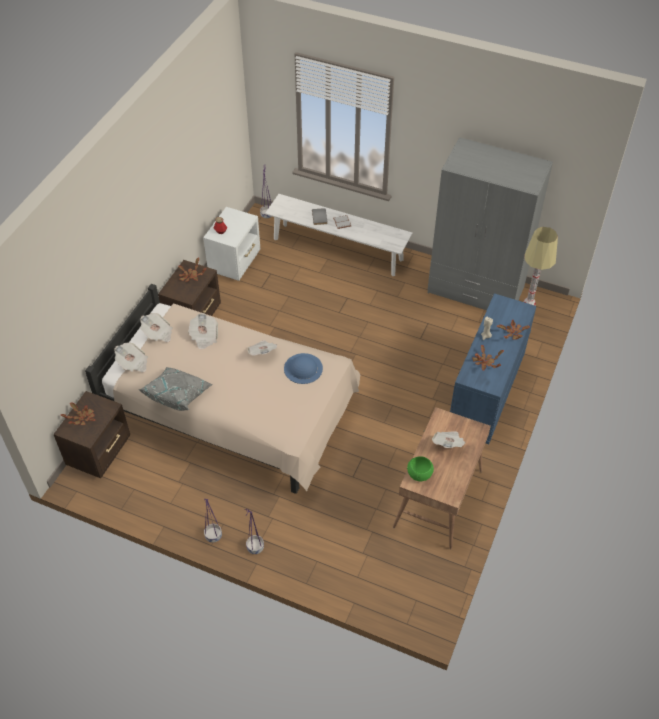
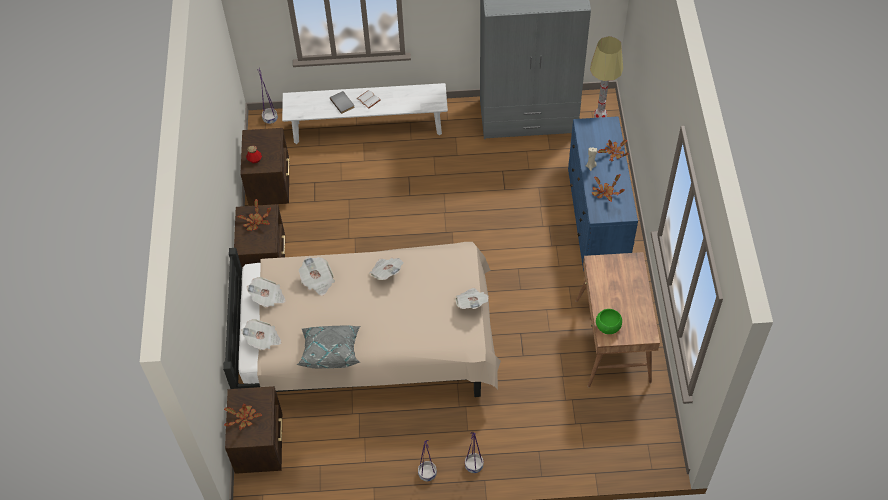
camera: 25 degrees left, 5 degrees up
(235, 263) = (271, 185): white nightstand -> brown nightstand
(303, 368) = (436, 271): blue hat -> none
(448, 444) = (616, 286): newspaper -> newspaper (471, 303)

